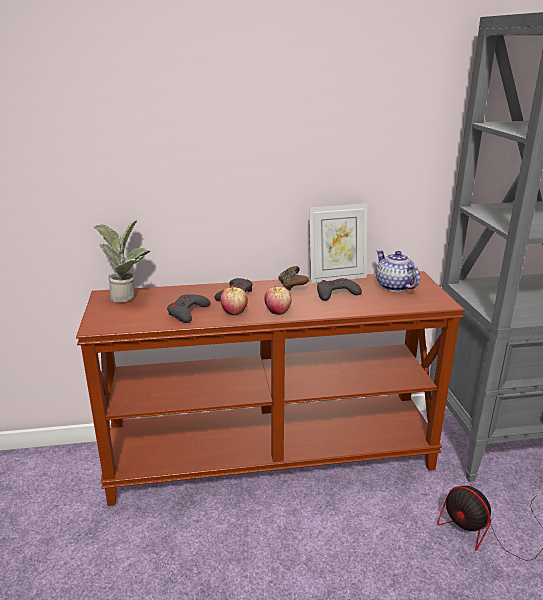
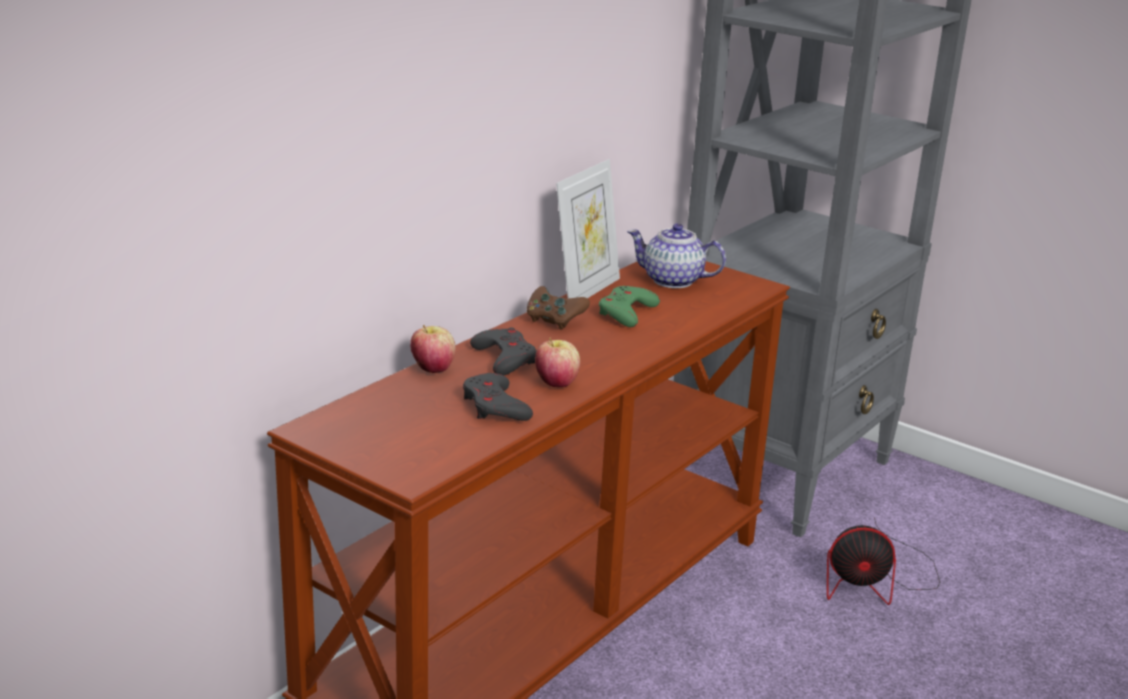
camera: 45 degrees left, 0 degrees up
(128, 296) = (351, 417): potted plant -> none
(277, 312) = (607, 362): apple -> apple (432, 369)
(336, 293) = (626, 312): grey game controller -> green game controller

